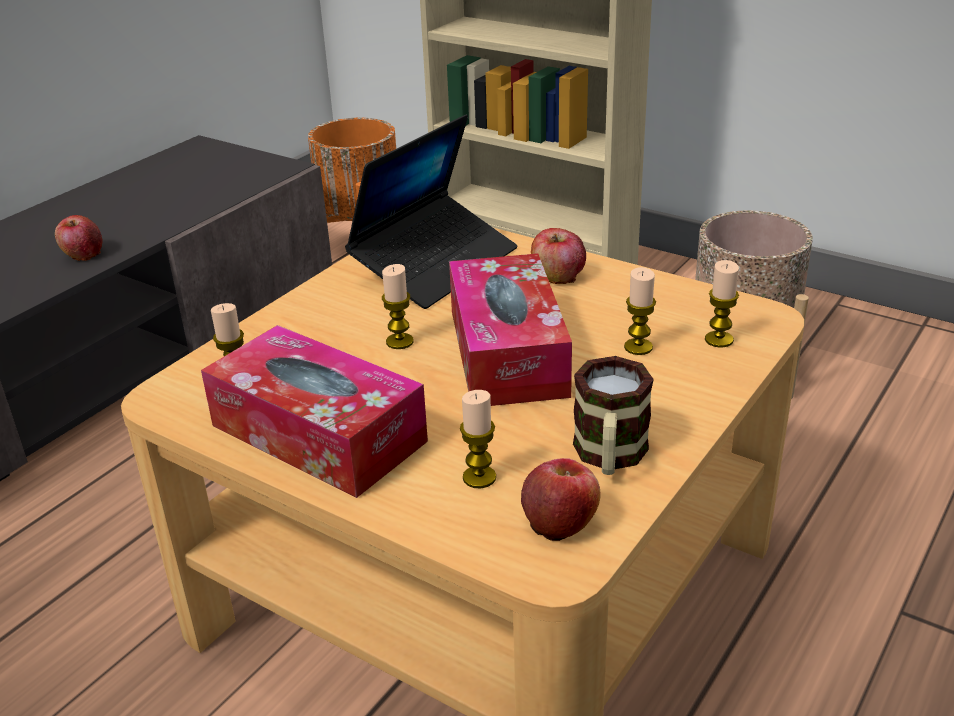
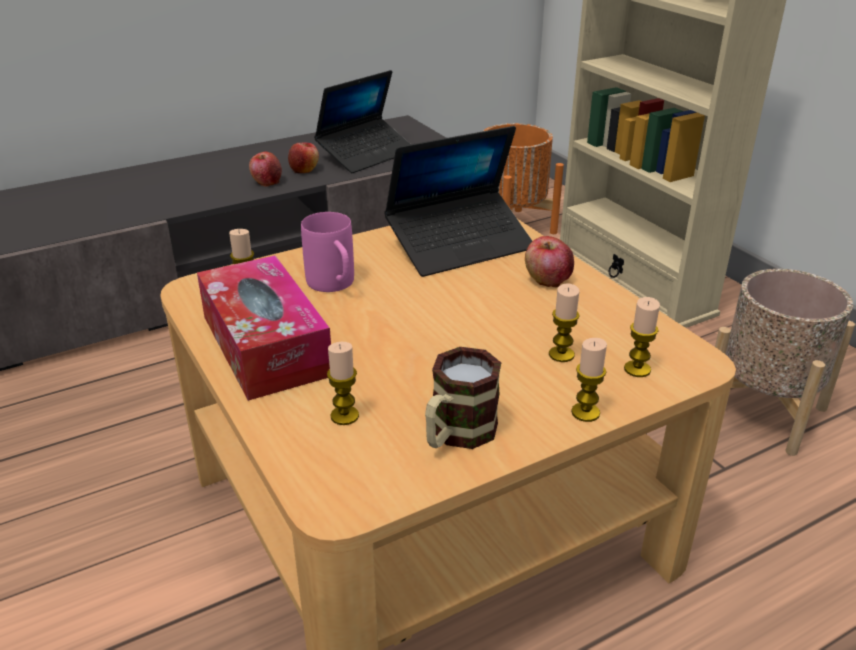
camera: 25 degrees right, 0 degrees up
(186, 192) = (366, 154): none -> laptop
(336, 346) = (334, 286): none -> pink mug
(399, 342) = (381, 296): candle -> candle (585, 413)
(507, 352) = (453, 327): tissue box -> none
(560, 522) = (371, 472): apple -> apple (304, 169)

